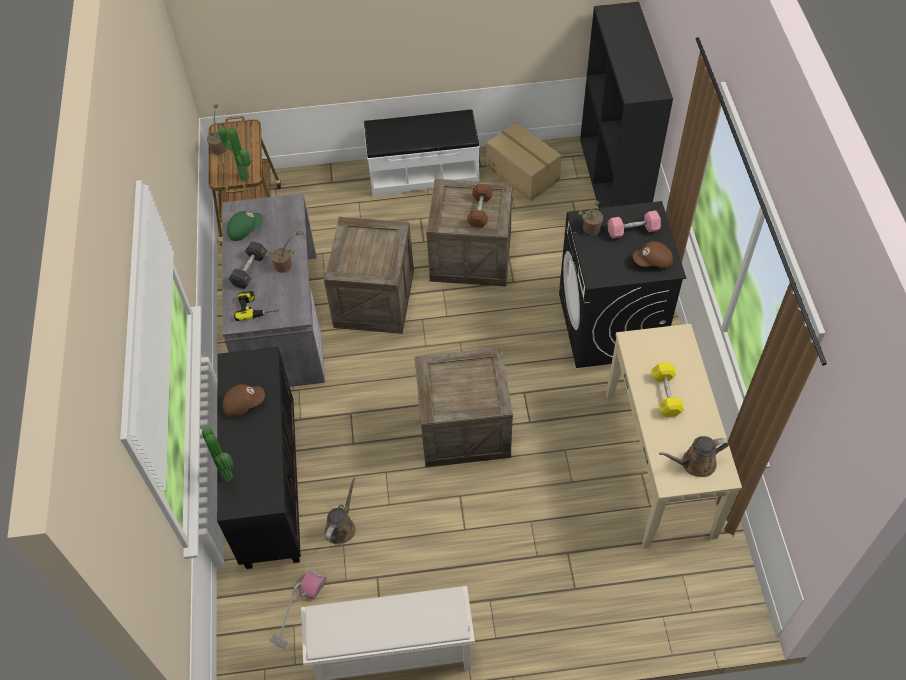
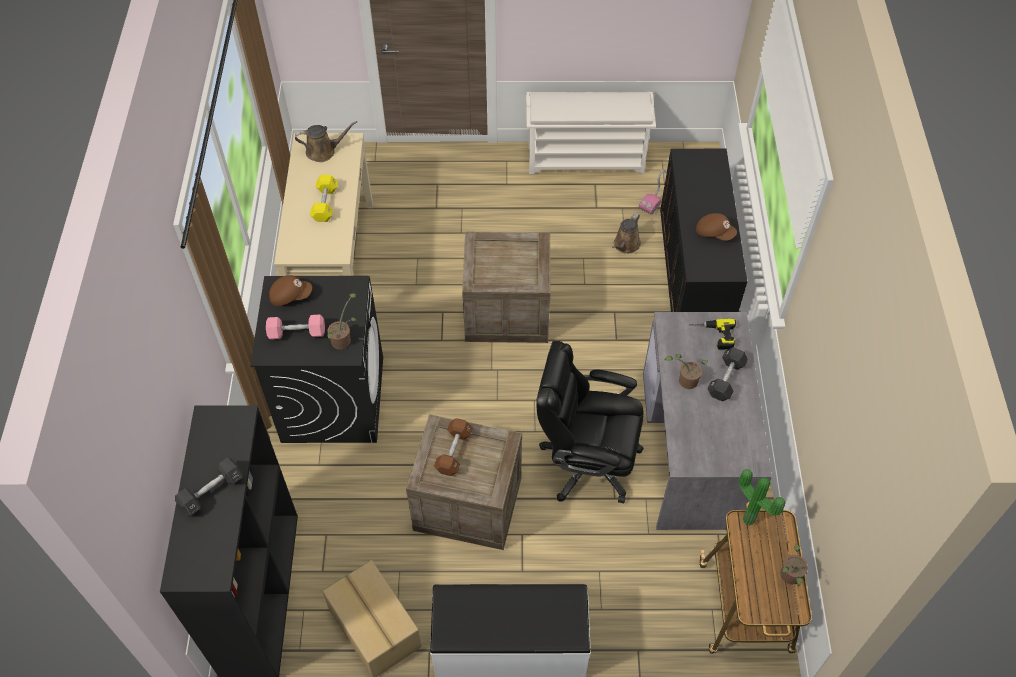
camera: 175 degrees left, 0 degrees up
(229, 475) = (720, 178): potted plant -> none
(244, 404) = (714, 232): brown cap -> brown cap turned 135 degrees counterclockwise
(245, 229) = (737, 433): green cap -> none
(374, 300) = (587, 461): crate -> black office chair
(631, 51) = (211, 492): none -> black dumbbell

